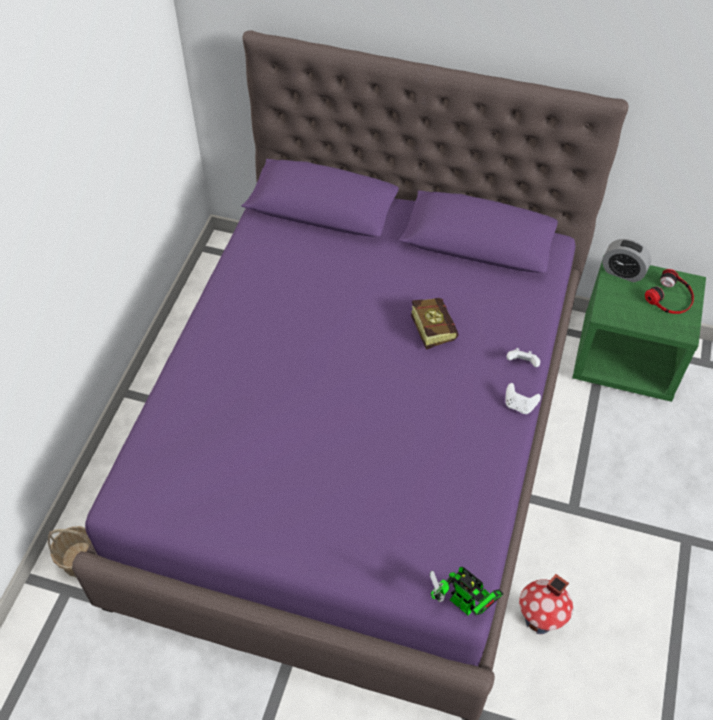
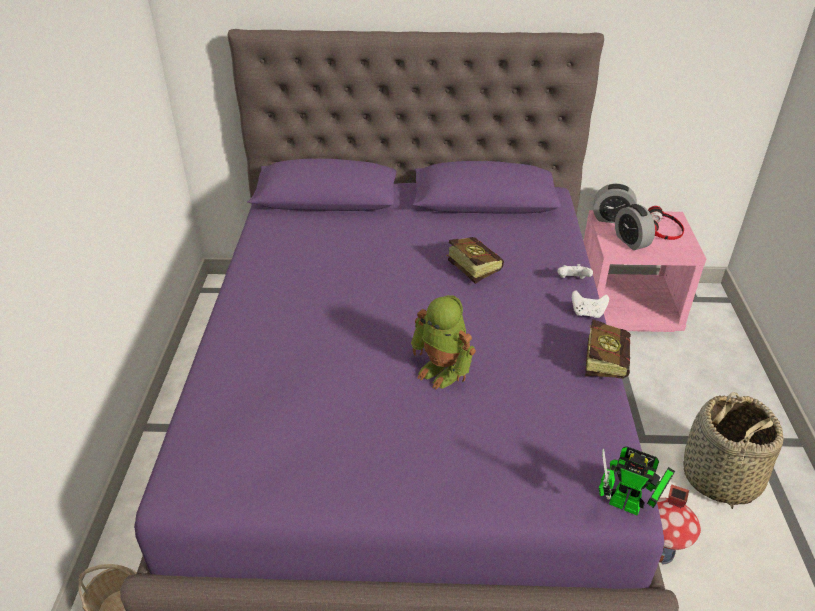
camera: 15 degrees left, 15 degrees down
(362, 440) = (442, 371): none -> toy robot
(511, 461) = (605, 360): none -> book
(626, 360) = (627, 309): green nightstand -> pink nightstand
(628, 307) = (631, 241): none -> alarm clock
(630, 567) = (720, 477): none -> basket

